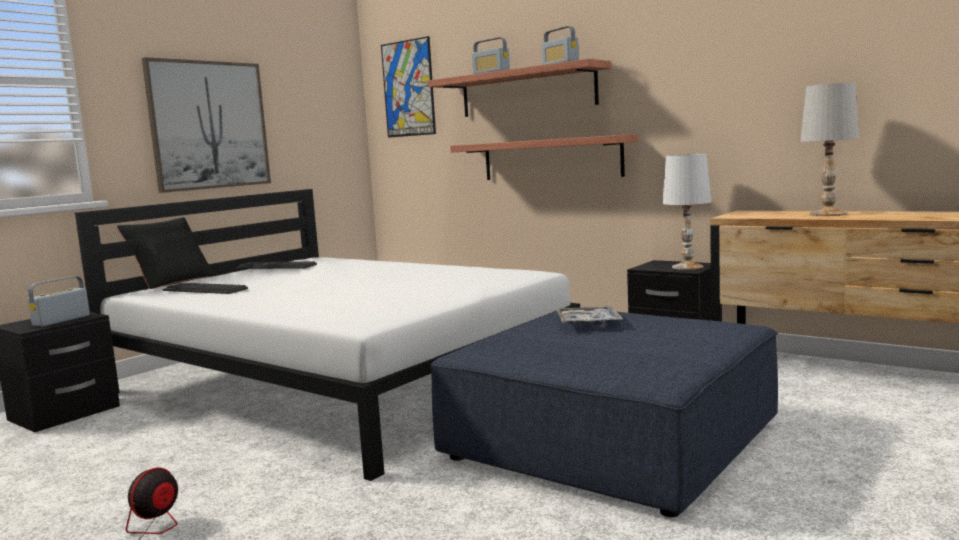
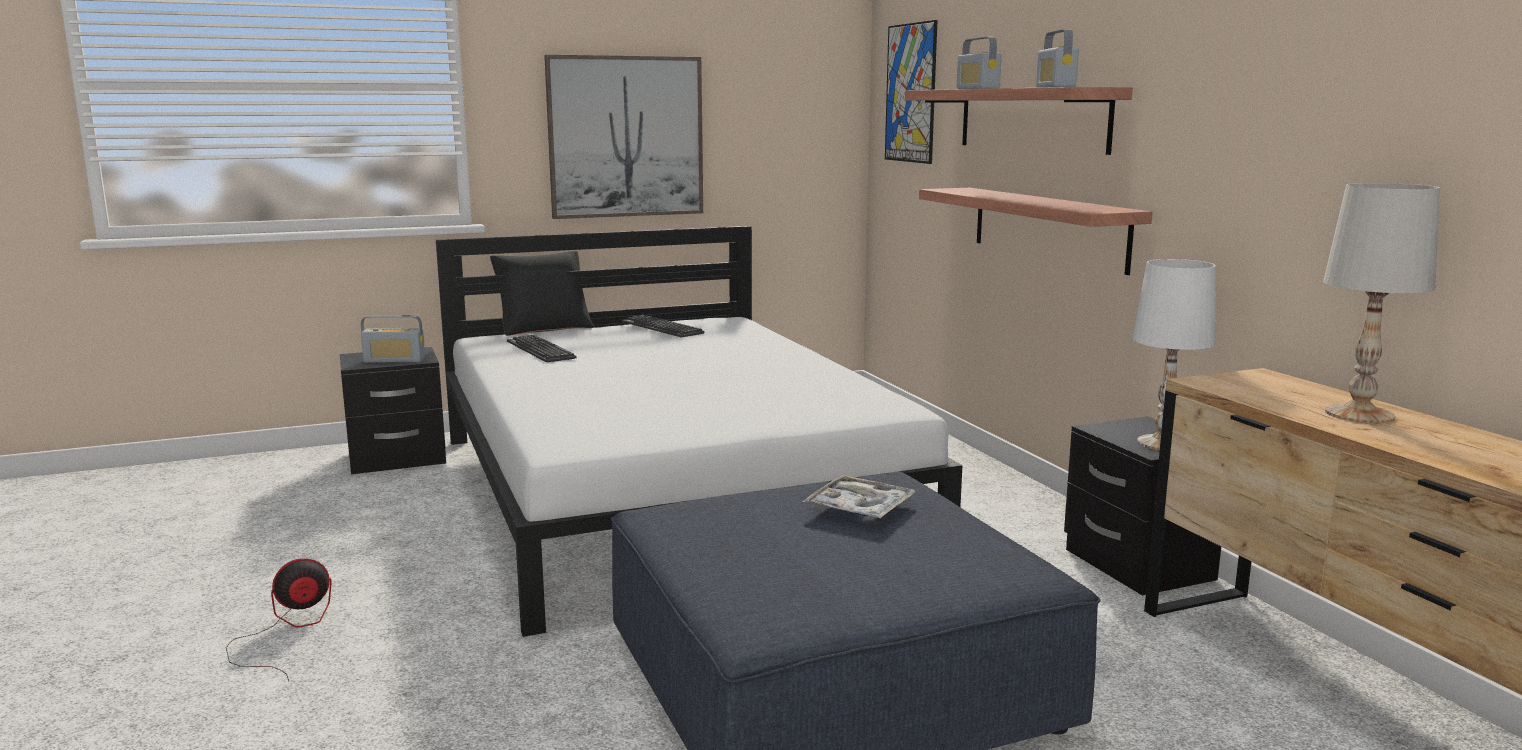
camera: 30 degrees right, 5 degrees up
(61, 320) = (394, 360): radio -> radio turned 150 degrees counterclockwise

